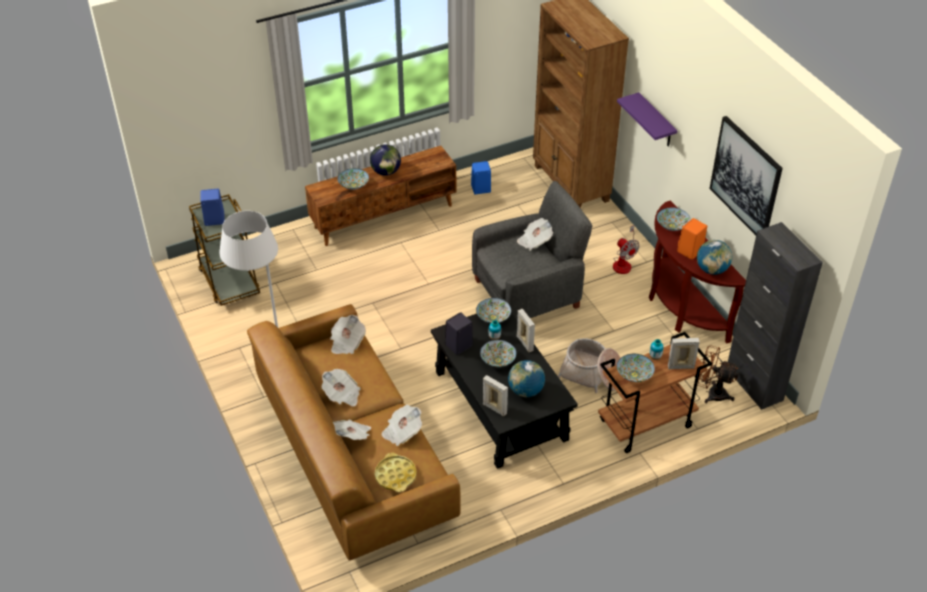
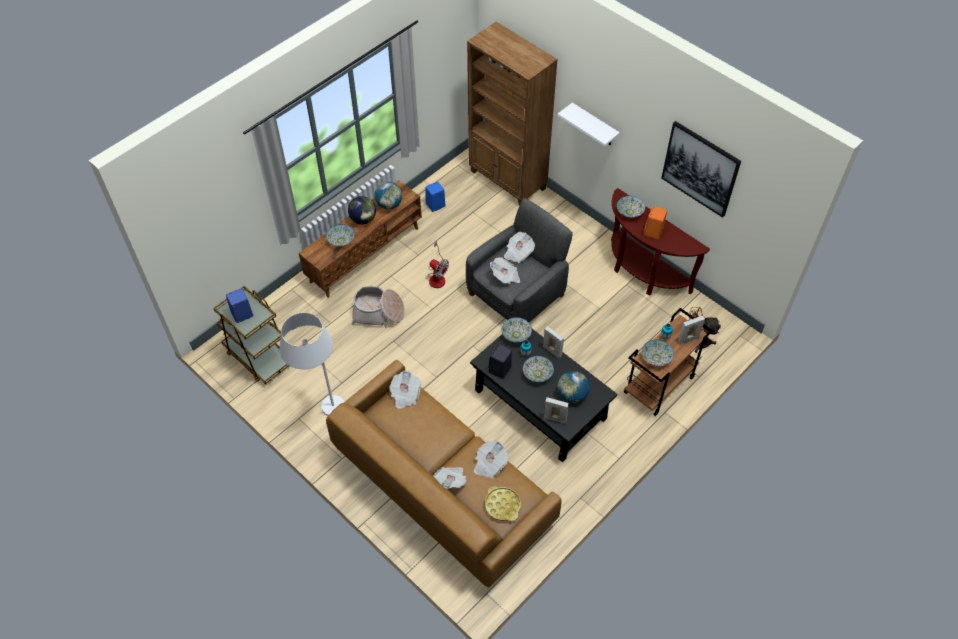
camera: 20 degrees left, 10 degrees up
(342, 395) = (424, 445): newspaper -> newspaper (505, 276)
(592, 374) = (599, 354): basket -> basket (378, 313)
(623, 262) = (581, 243): fan -> fan (437, 276)
(656, 121) = (594, 125): purple shelf -> white shelf
(711, 270) = (677, 244): globe -> globe (389, 204)
(754, 384) = (725, 325): black cabinet -> none

